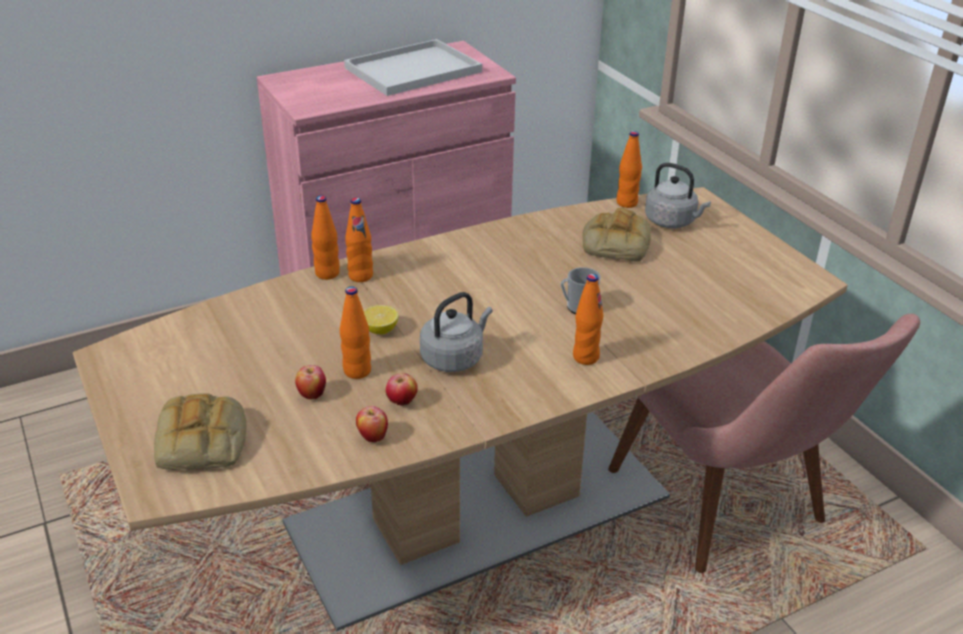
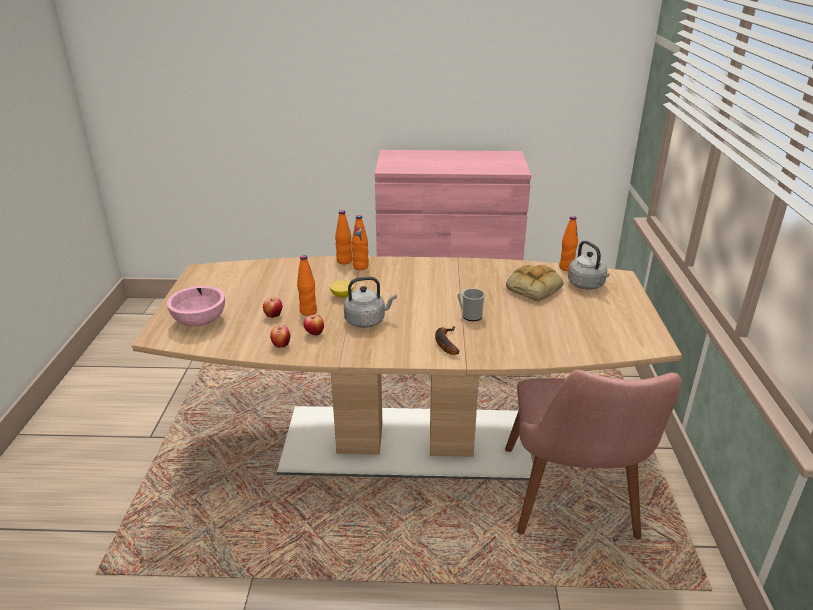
camera: 30 degrees right, 5 degrees down
(203, 442) = (200, 321): bread -> pink bowl
(411, 71) = (469, 161): white tray -> none
(585, 357) = (444, 343): orange bottle -> banana

